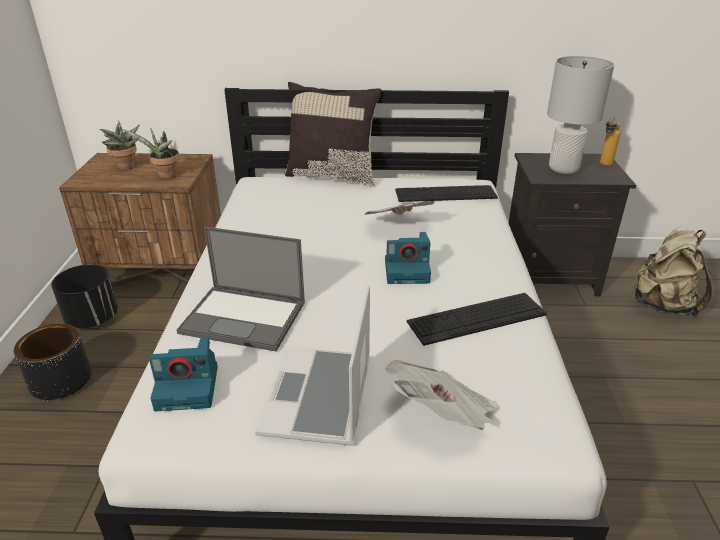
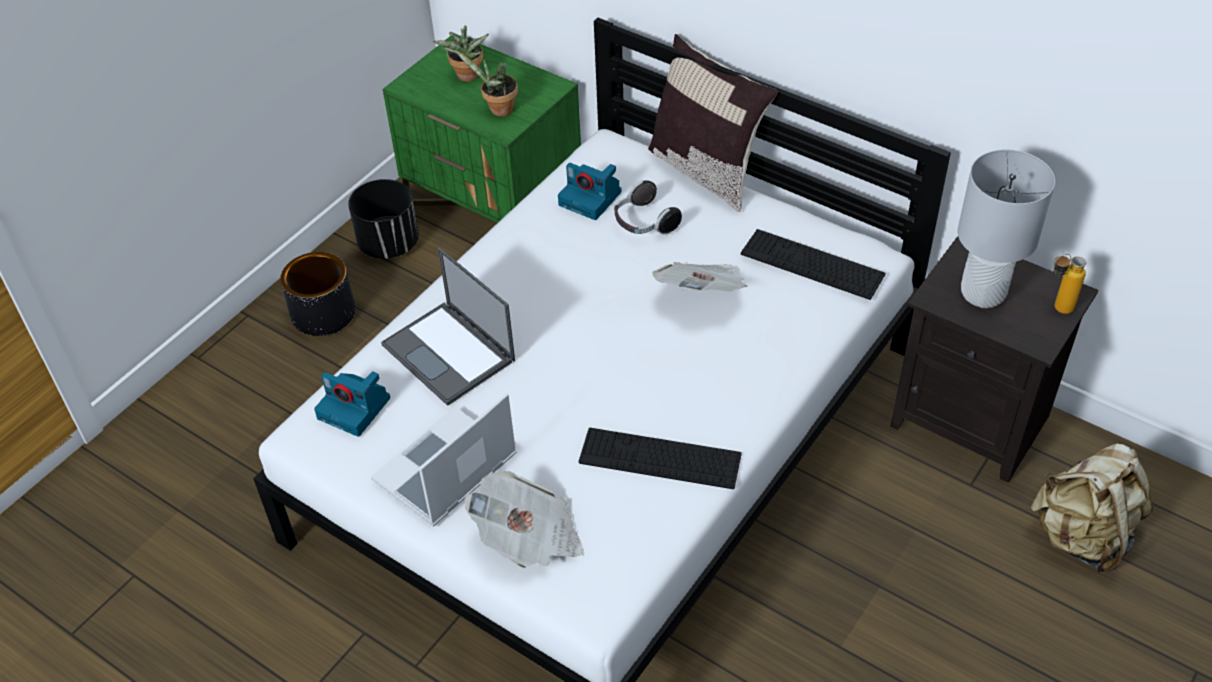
camera: 35 degrees right, 15 degrees up
(163, 273) = (495, 206): brown nightstand -> green nightstand
(319, 206) = (644, 223): none -> headphones
(408, 270) = (650, 365): camera -> camera (591, 198)

